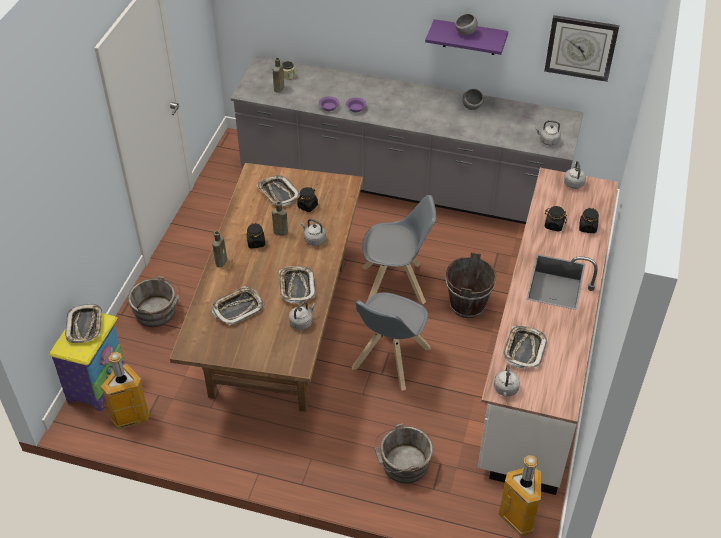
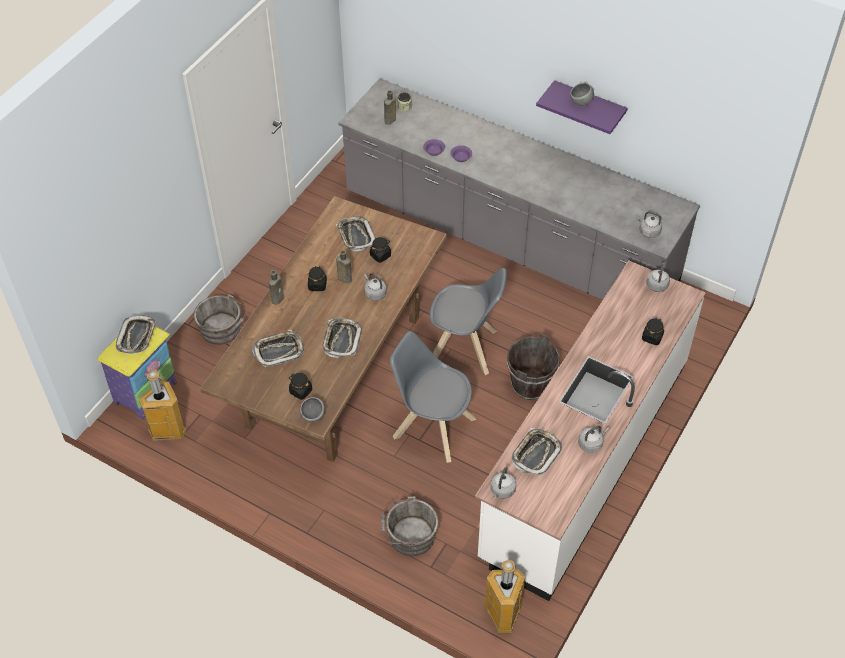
camera: 15 degrees right, 5 degrees up
(302, 322) = (334, 378): grey kettle -> grey kettle (591, 443)
(390, 360) = (432, 426): grey chair -> grey chair turned 75 degrees clockwise
(472, 107) = (582, 177): grey bowl -> grey bowl (313, 416)
(553, 225) = (617, 328): black jar -> black jar (300, 391)
(581, 47) = (700, 140): wall clock -> none

